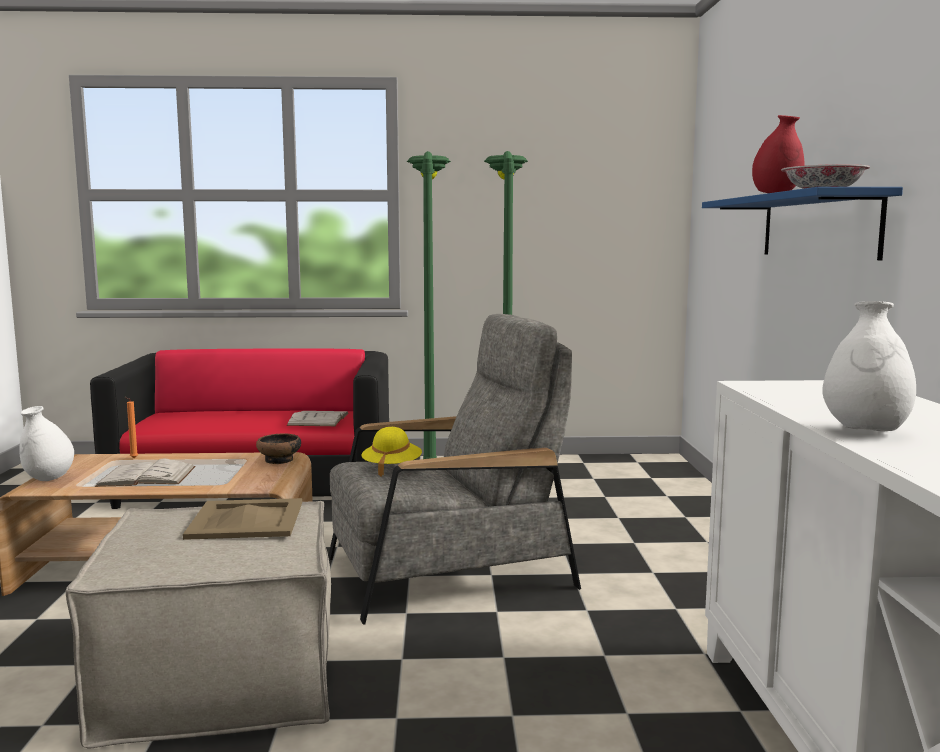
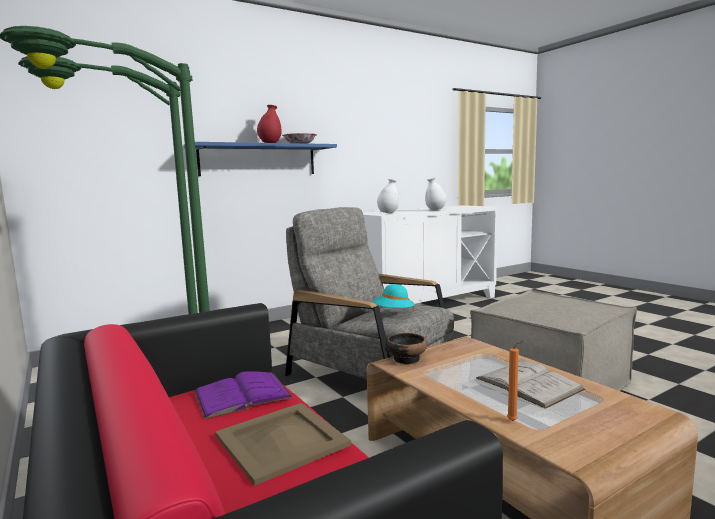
camera: 120 degrees left, 0 degrees up
(49, 479) = (629, 421): white vase -> white vase (388, 213)
(245, 520) = (530, 305): beige tray -> beige tray (282, 440)
(318, 419) = (242, 394): white book -> purple book
(391, 468) = (393, 313): yellow hat -> turquoise hat

